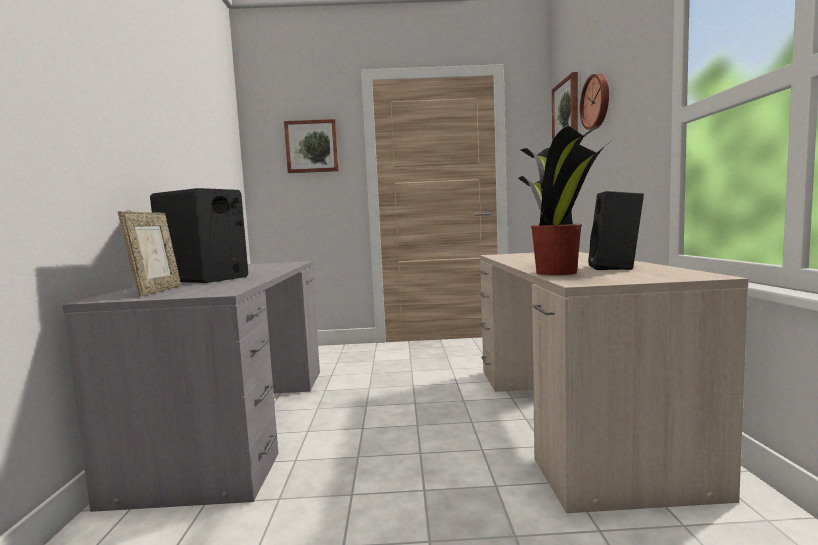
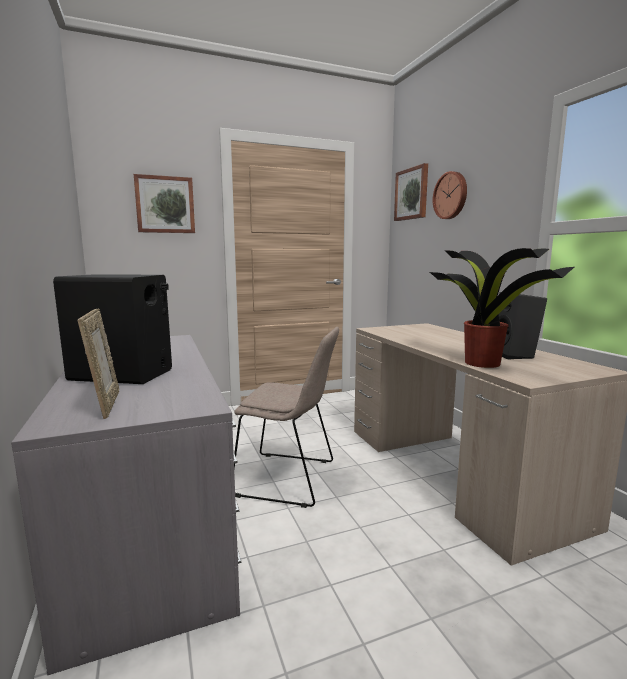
camera: 20 degrees left, 5 degrees up
(383, 405) = (289, 479): none -> beige chair

